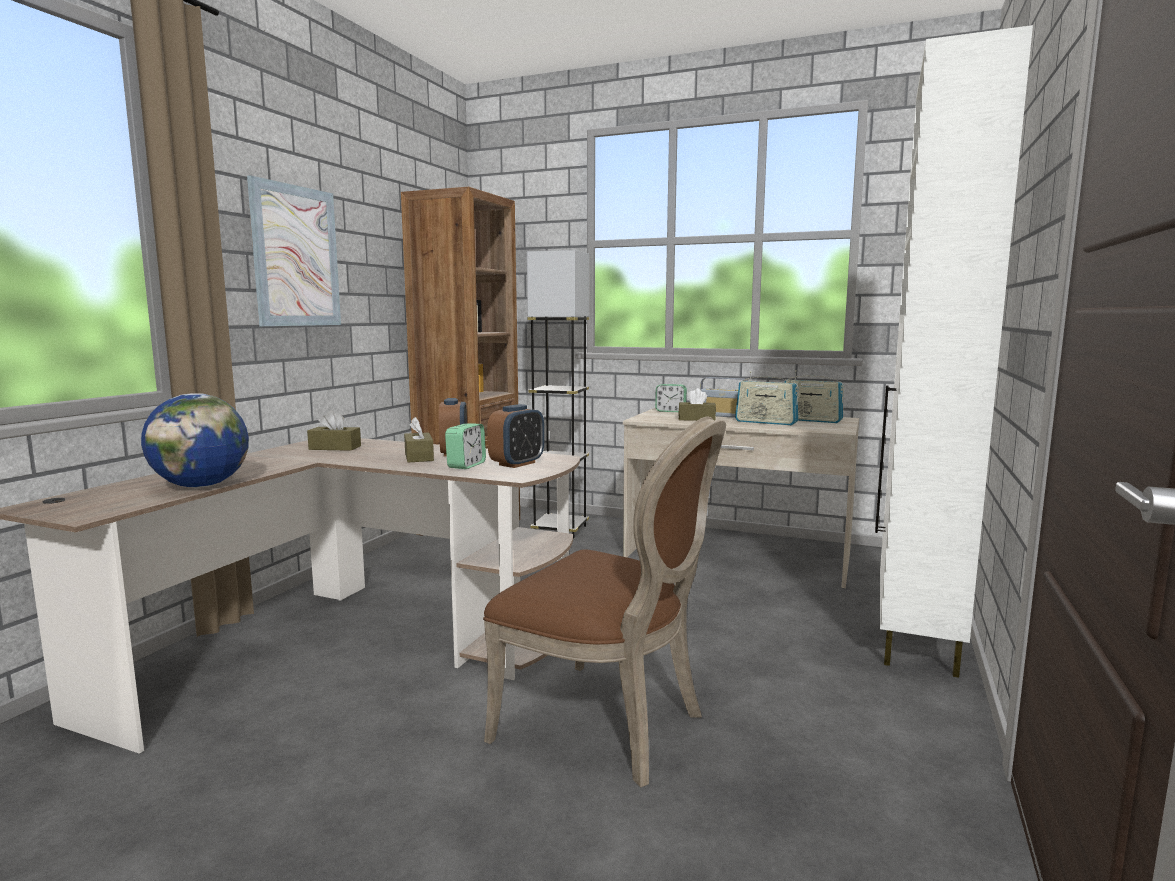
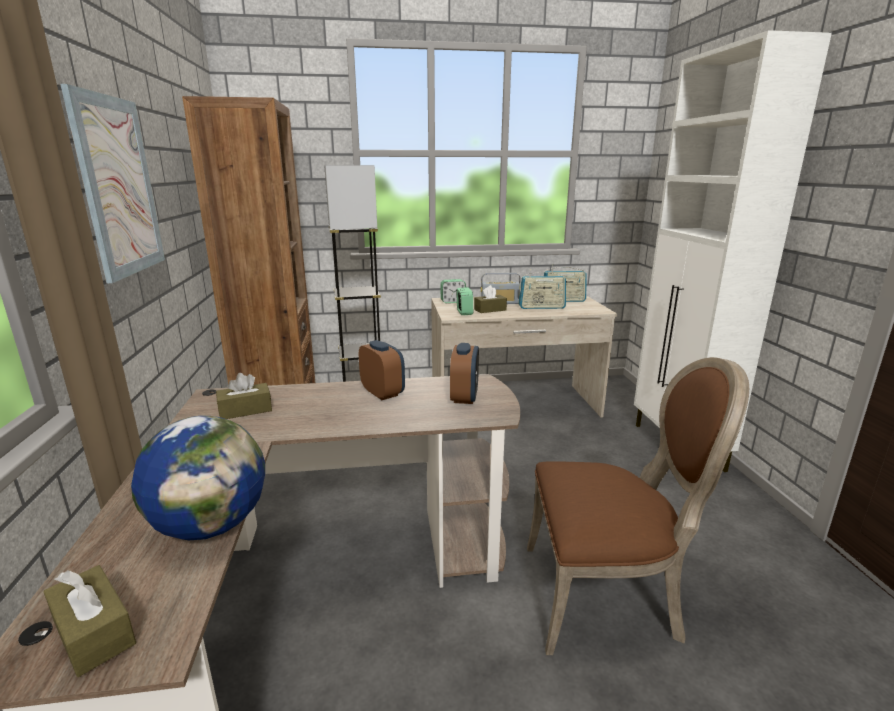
camera: 30 degrees left, 10 degrees up
(419, 457) = (361, 406): brown tissue box -> brown tissue box (94, 632)
(466, 465) = (427, 410): alarm clock -> alarm clock (464, 312)

